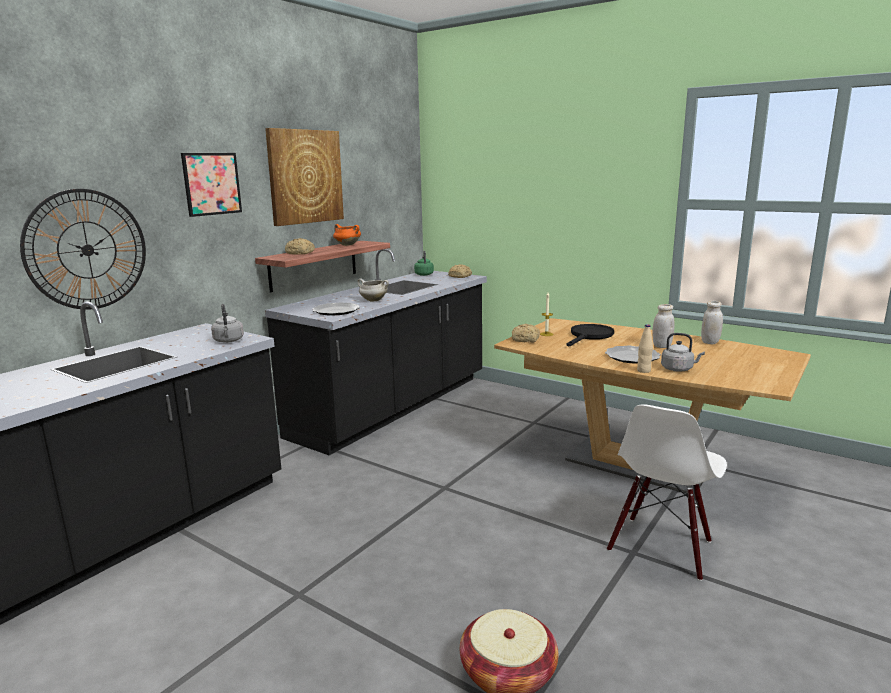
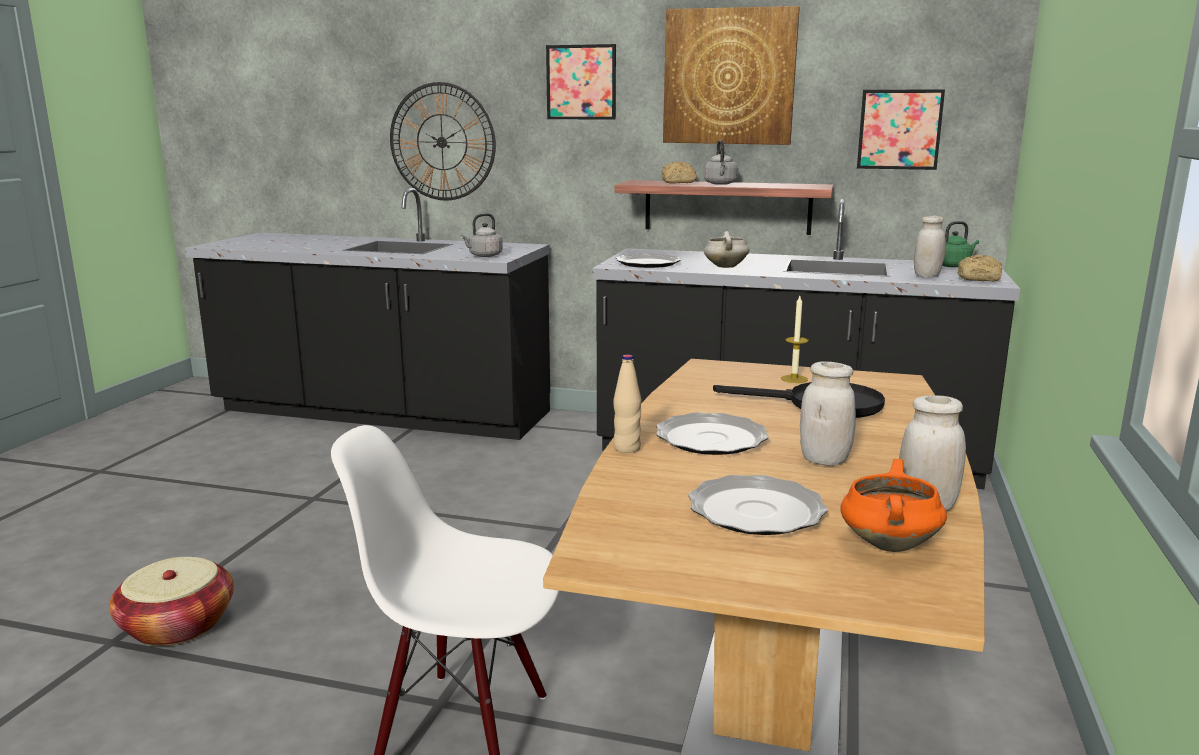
camera: 70 degrees right, 0 degrees up
(347, 245) = (773, 184): orange cooking pot -> orange cooking pot (887, 544)
(383, 204) = (899, 129): none -> picture
(445, 280) = (927, 276): none -> white jar
(526, 340) = (739, 371): bread -> none
(678, 369) = (661, 474): grey kettle -> grey kettle (720, 184)
(717, 361) = (756, 510): none -> plate

